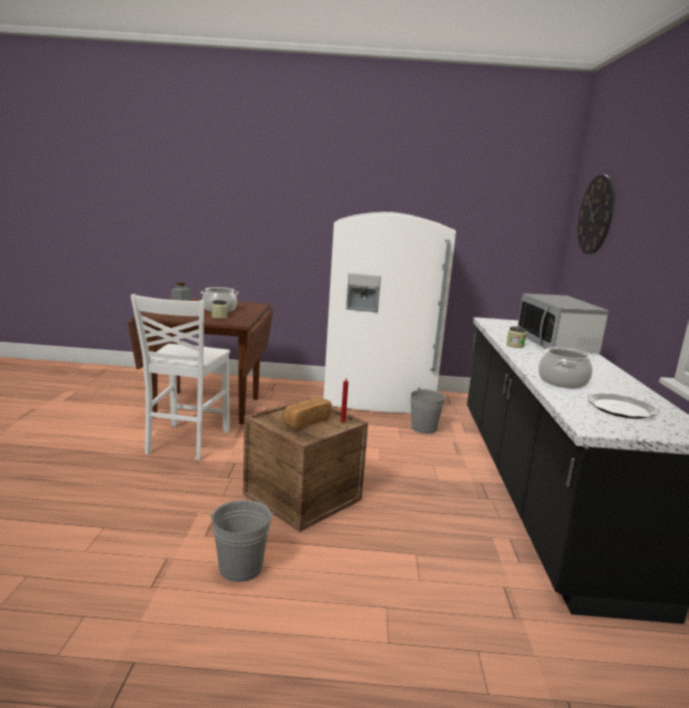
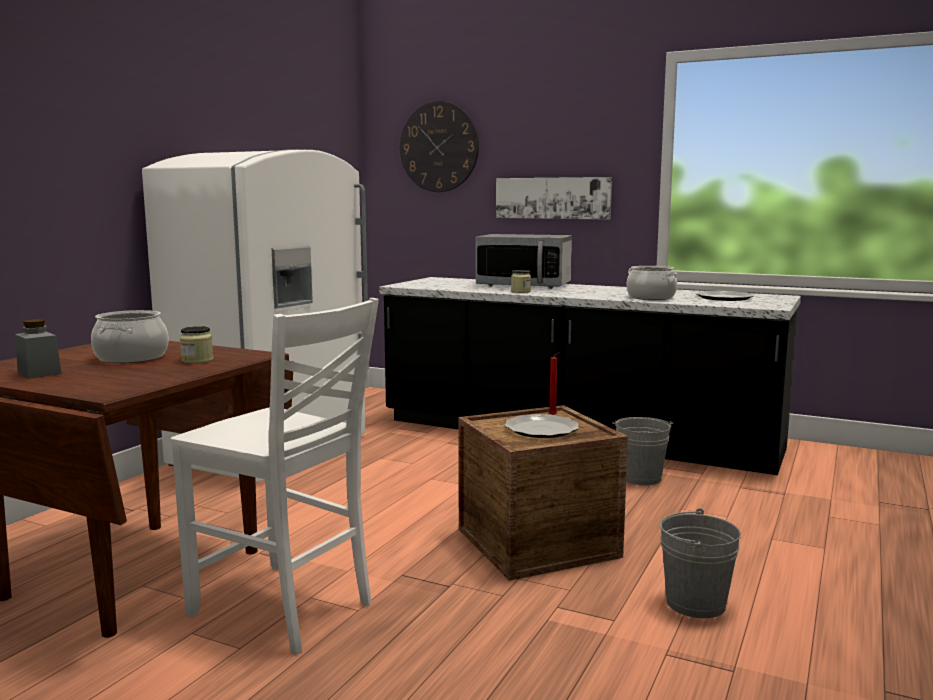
camera: 65 degrees left, 5 degrees down
(306, 422) = (541, 429): bread -> plate
(424, 428) = (397, 447): grey bucket -> grey bucket (641, 478)
(636, 272) = (552, 198): none -> picture

